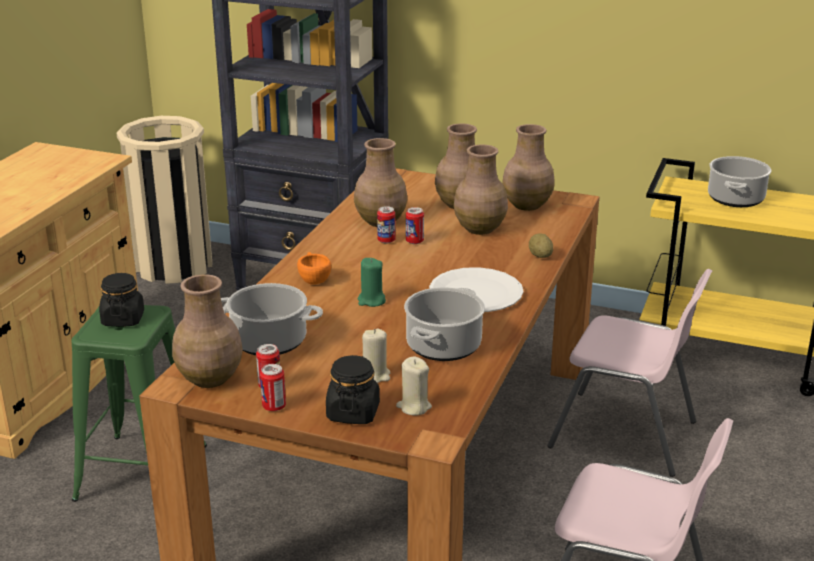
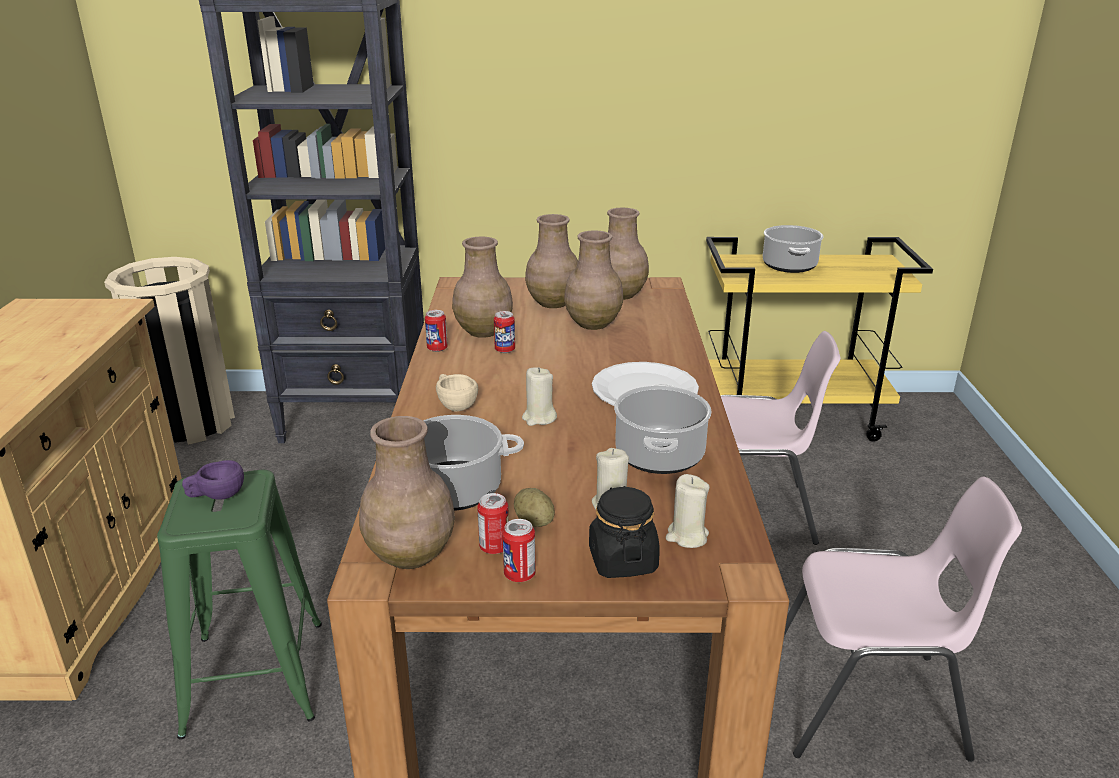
camera: 20 degrees left, 0 degrees up
(123, 319) = (216, 496): black jar -> purple cup
(313, 279) = (454, 405): orange cup -> beige cup
(371, 301) = (539, 418): green candle -> beige candle
(414, 241) = (536, 346): can -> can (437, 348)
(540, 256) = (676, 341): potato -> potato (534, 522)

